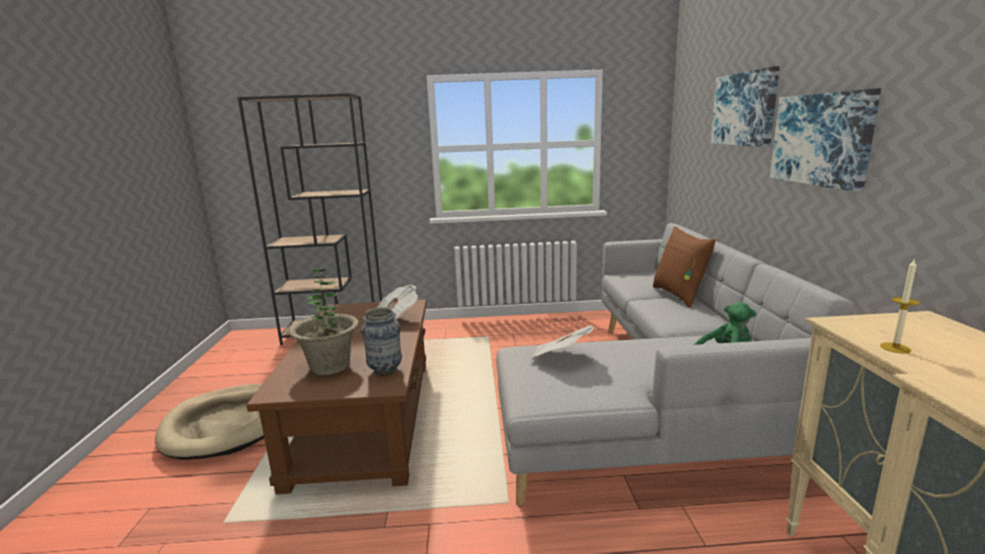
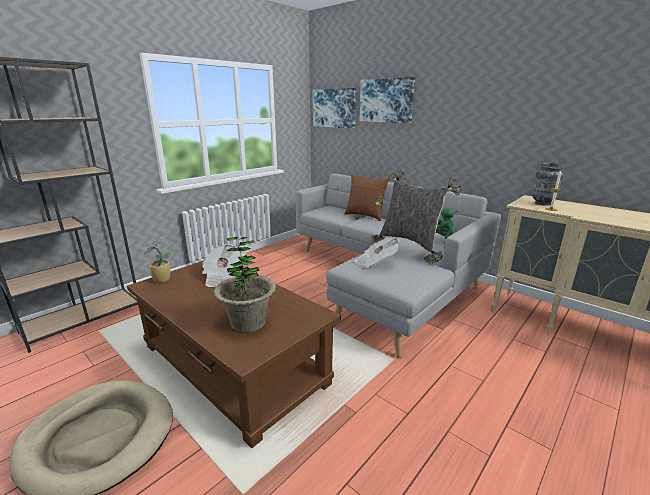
camera: 45 degrees left, 5 degrees up
(350, 307) = (161, 280): none -> potted plant
(385, 371) = (296, 308): vase -> vase (543, 203)
(642, 360) = (410, 251): none -> pillow
(822, 139) = (450, 119): picture -> picture (334, 108)

